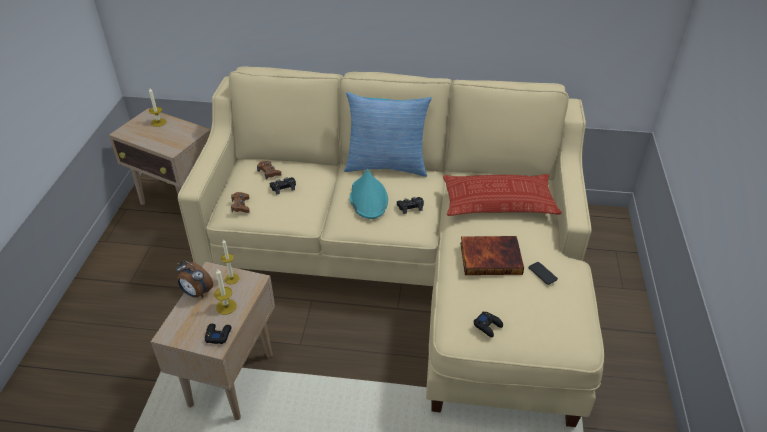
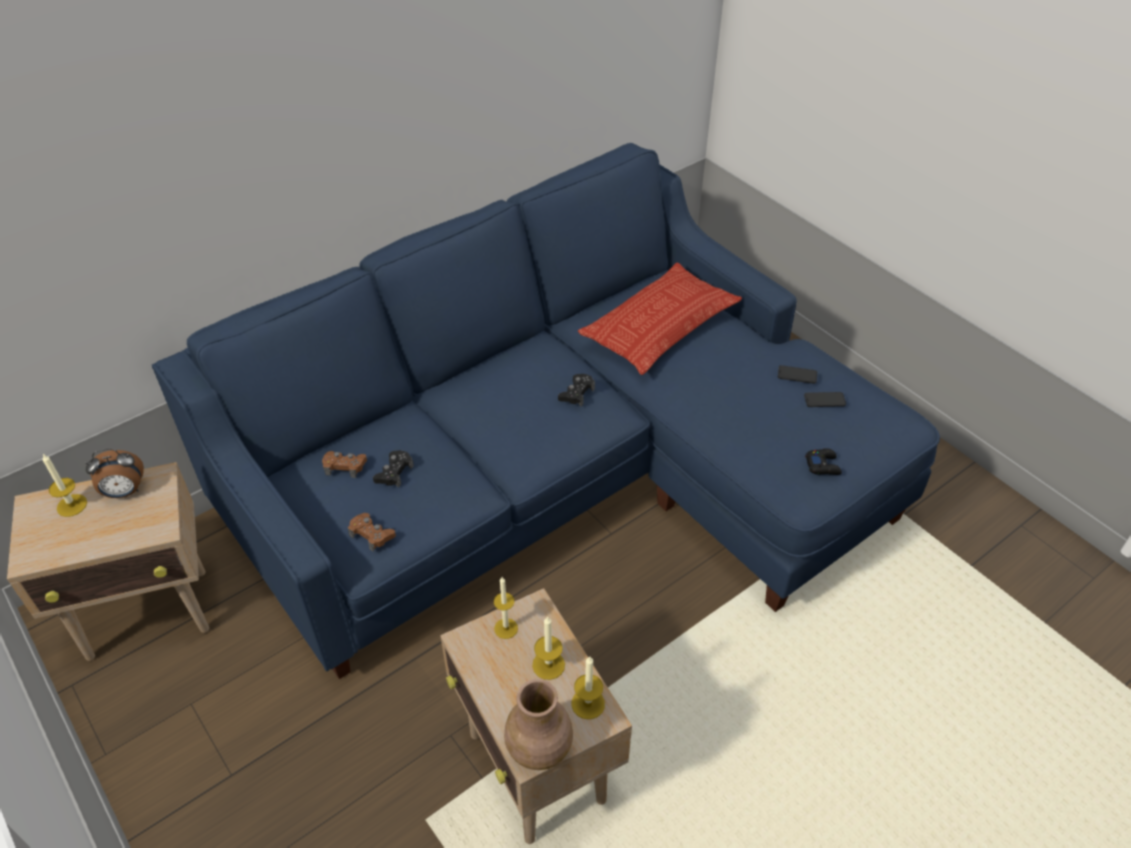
camera: 45 degrees left, 5 degrees up
(174, 335) = (538, 750): none -> brown vase
(196, 293) = (489, 680): alarm clock -> alarm clock (124, 492)
(218, 335) = (588, 703): black game controller -> candle
(368, 198) = (517, 415): turquoise hat -> none
(386, 165) = (479, 361): pillow -> none
(409, 266) = (564, 476): beige sofa -> blue sofa
(491, 257) = (734, 392): book -> none
(540, 296) = (824, 400): none -> phone

